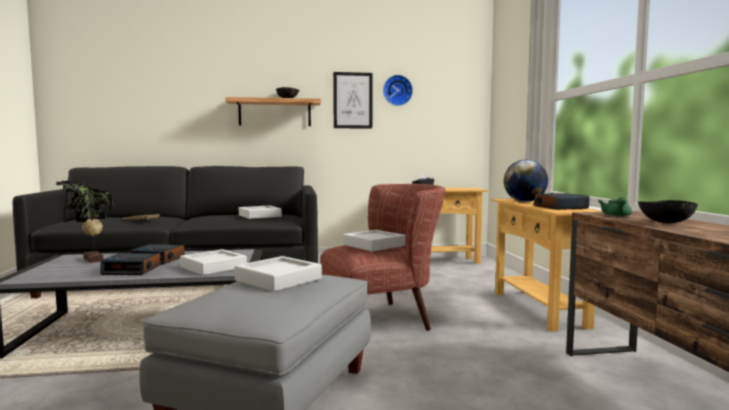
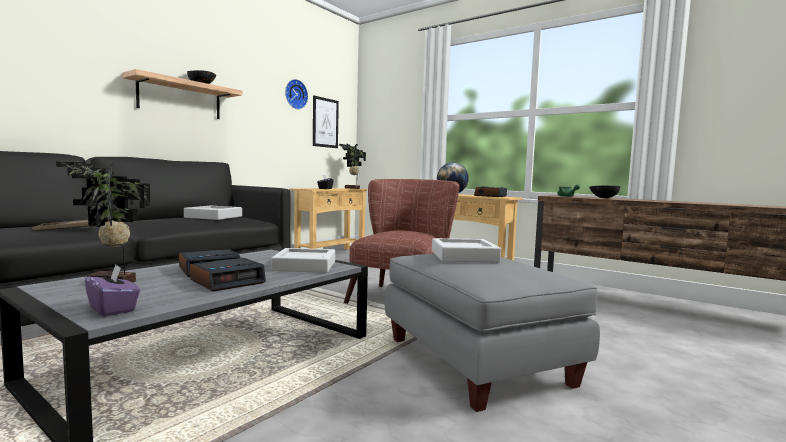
camera: 45 degrees left, 0 degrees up
(38, 275) = (113, 309): none -> purple tissue box
(352, 100) = (258, 97): picture -> picture (325, 122)
(374, 245) = (406, 231): grey tray -> none
(467, 188) = (352, 188): none -> potted plant

